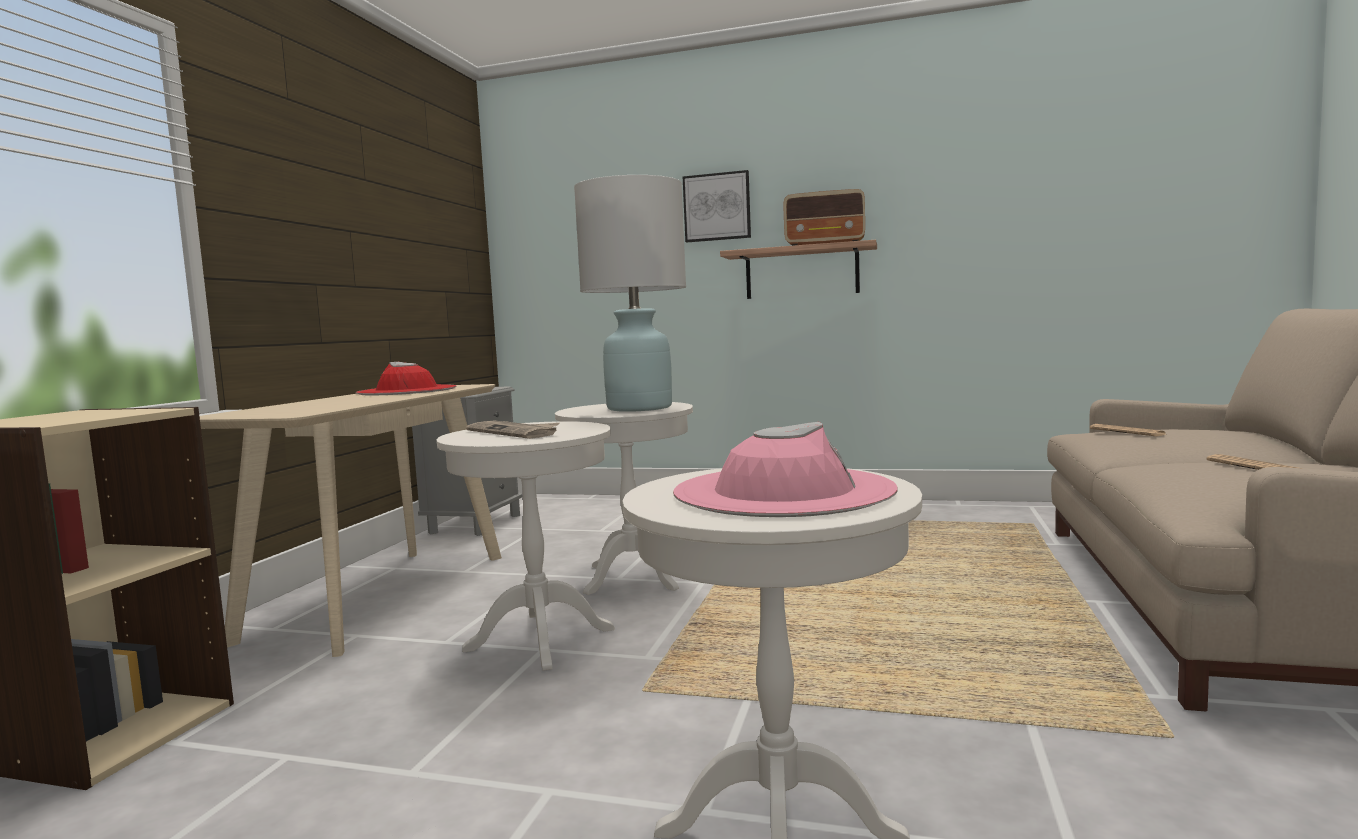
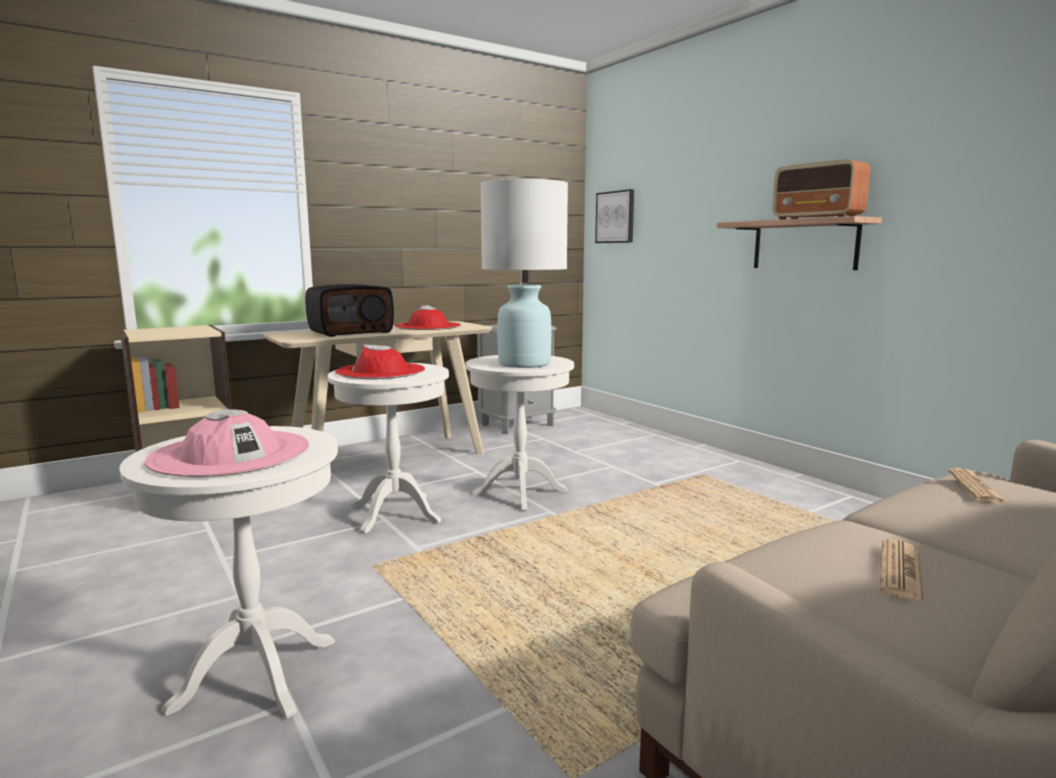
camera: 40 degrees right, 5 degrees up
(328, 403) = (351, 332): none -> radio
(514, 432) = (380, 371): newspaper -> red hat
(717, 207) = (739, 177): picture -> picture (615, 217)

